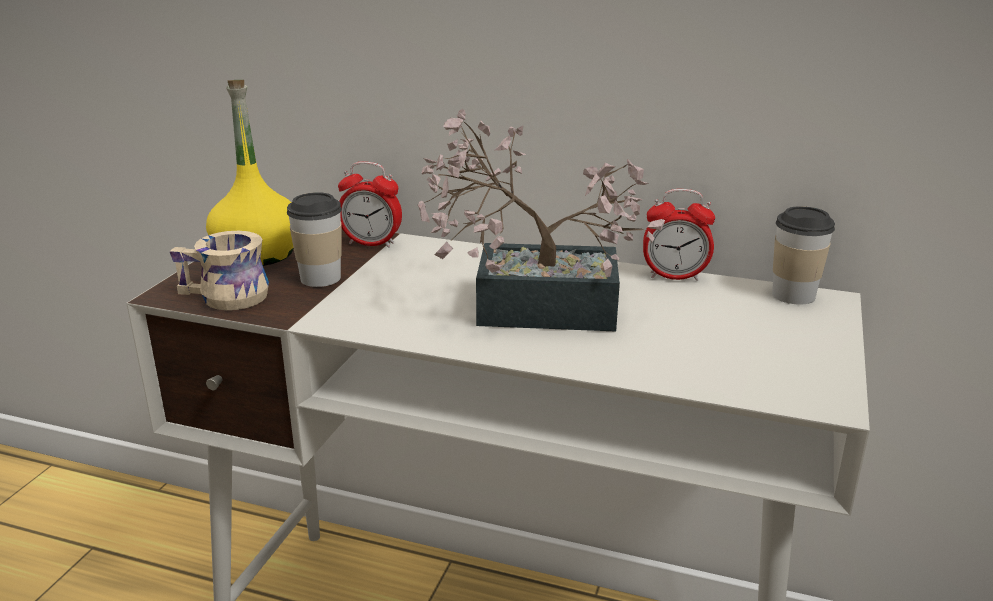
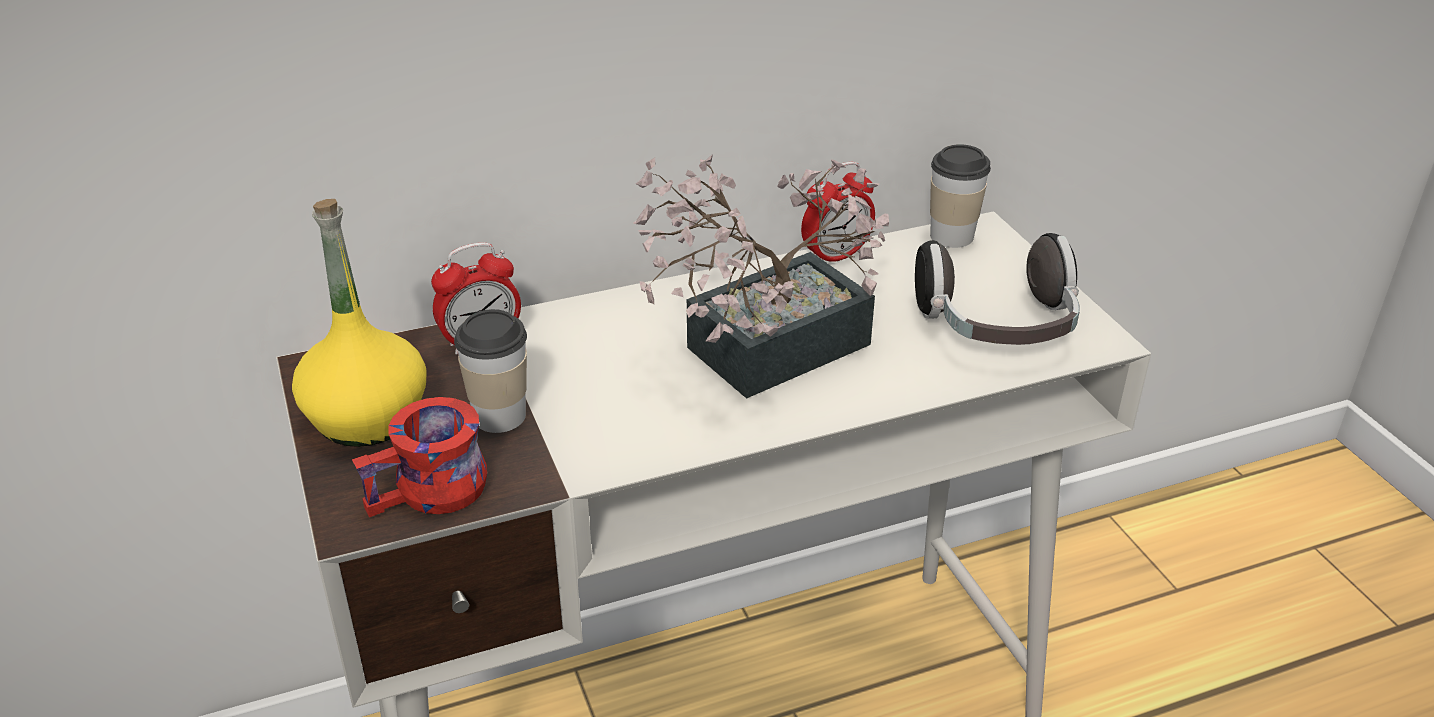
camera: 40 degrees left, 10 degrees up
(223, 298) = (432, 495): beige mug -> red mug
(740, 360) = (998, 328): none -> headphones

